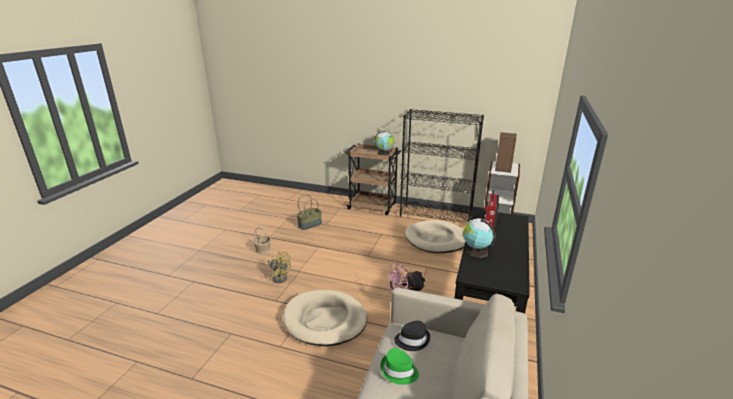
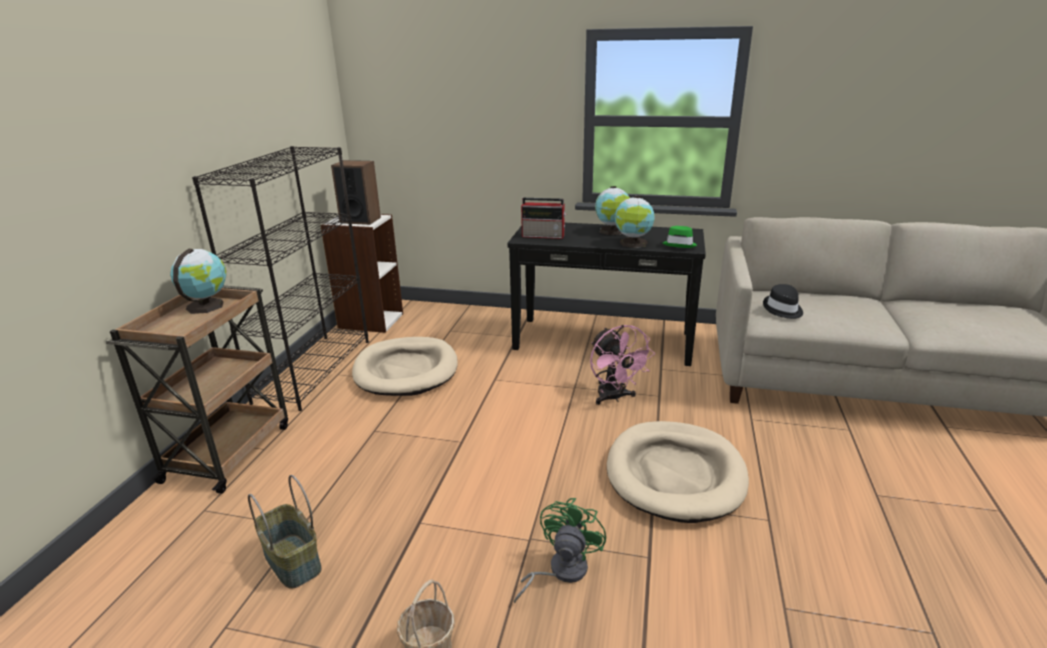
camera: 95 degrees left, 0 degrees up
(279, 277) = (560, 571): yellow fan -> green fan
(399, 371) = (838, 314): green hat -> green hat (679, 245)
(506, 247) = (612, 231): none -> globe

